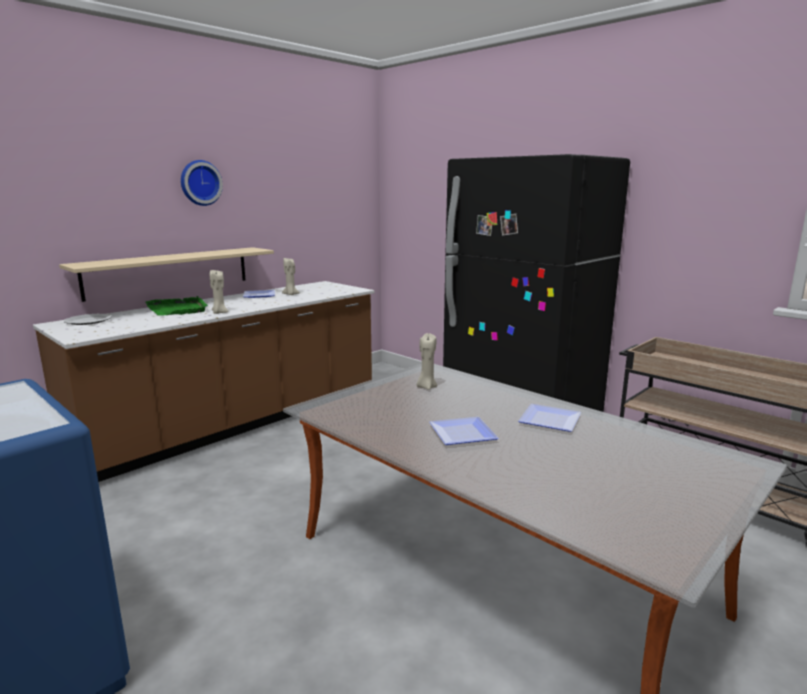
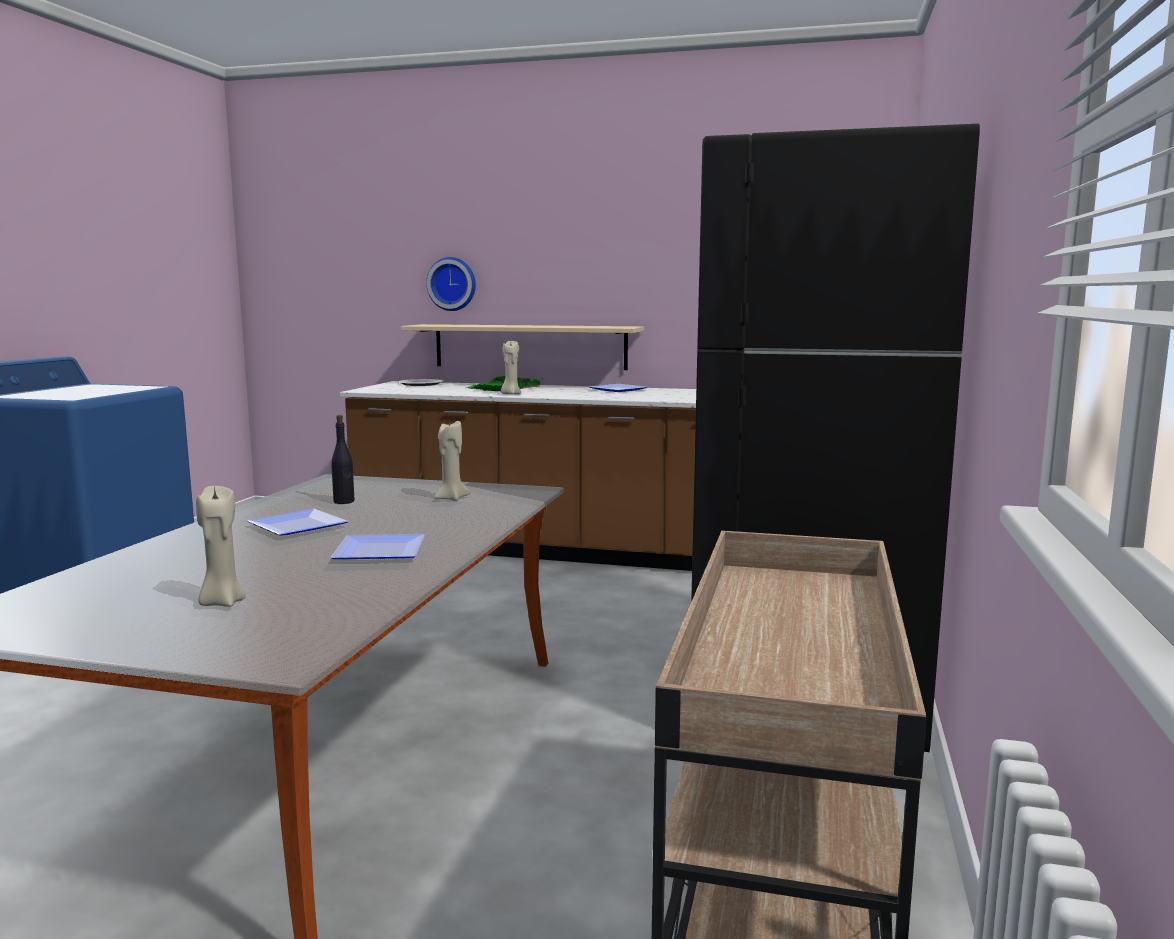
camera: 60 degrees right, 5 degrees down
(200, 183) = (578, 239): wall clock -> wall clock (452, 284)
(290, 294) = (647, 394): beige candle -> beige candle (222, 603)
(399, 413) = (344, 502): none -> black bottle

